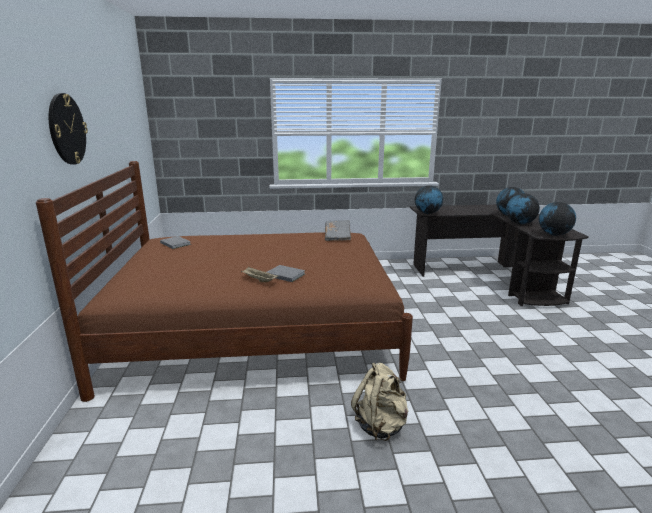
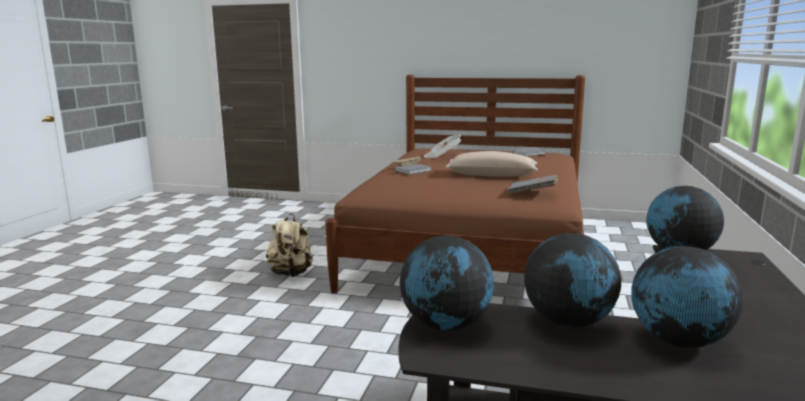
camera: 110 degrees right, 5 degrees down
(67, 129) = (472, 37): wall clock -> none
(197, 273) = (442, 156): none -> newspaper
(288, 248) = (491, 175): none -> beige pillow

